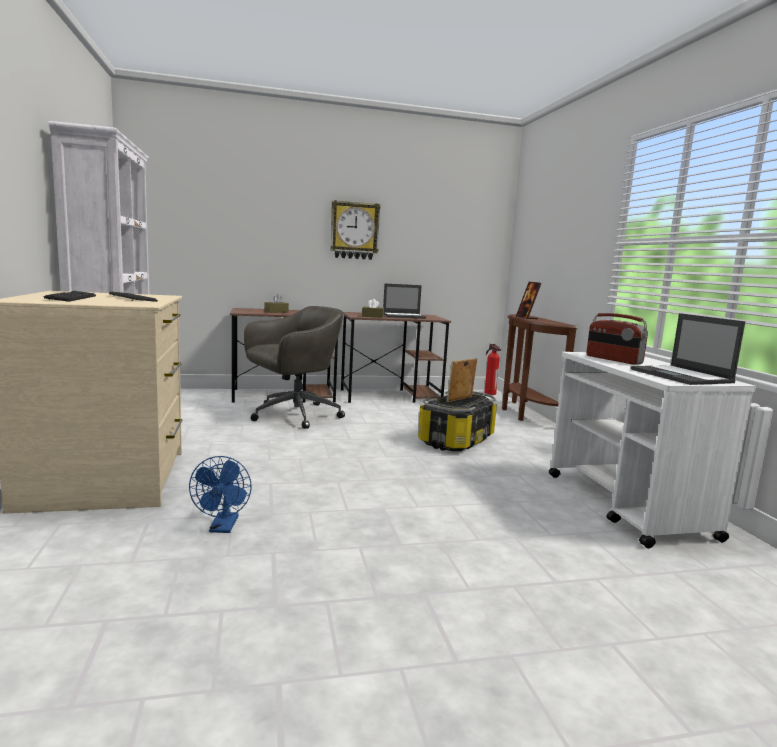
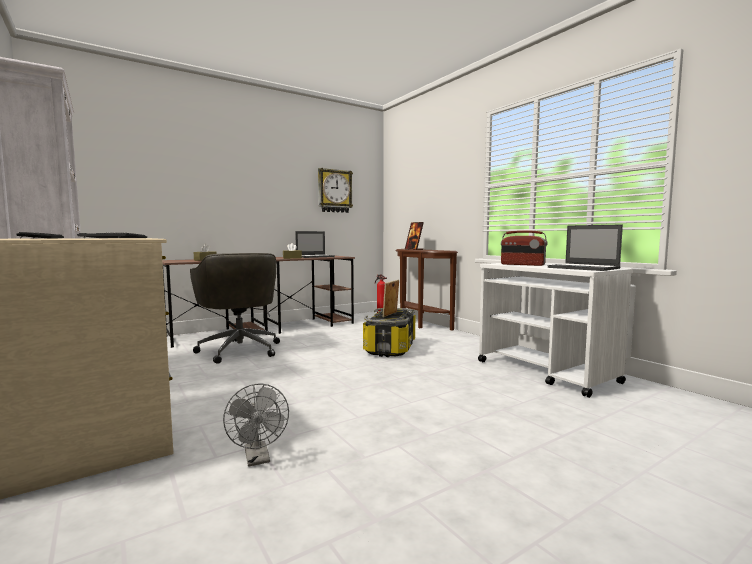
camera: 20 degrees left, 5 degrees down
(223, 528) = (258, 459): blue fan -> grey fan
(293, 415) = (239, 350): grey office chair -> grey office chair turned 120 degrees clockwise
(354, 230) = (265, 188): wall clock -> wall clock (334, 191)

